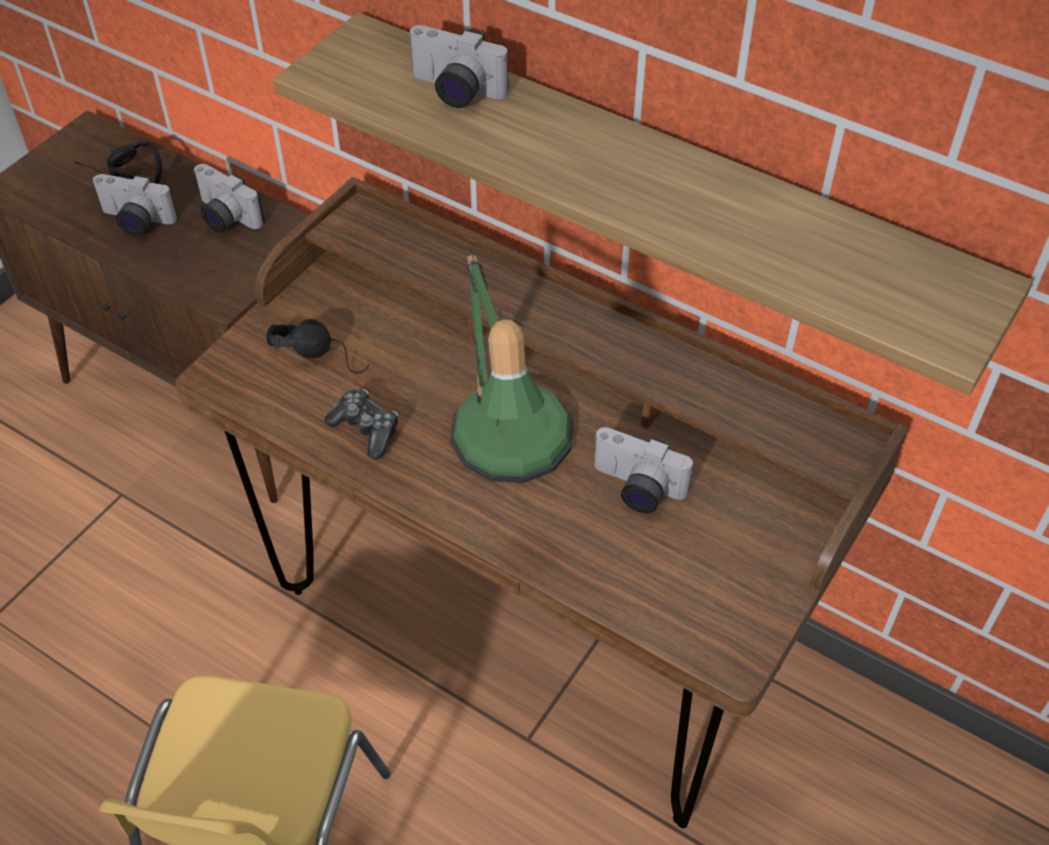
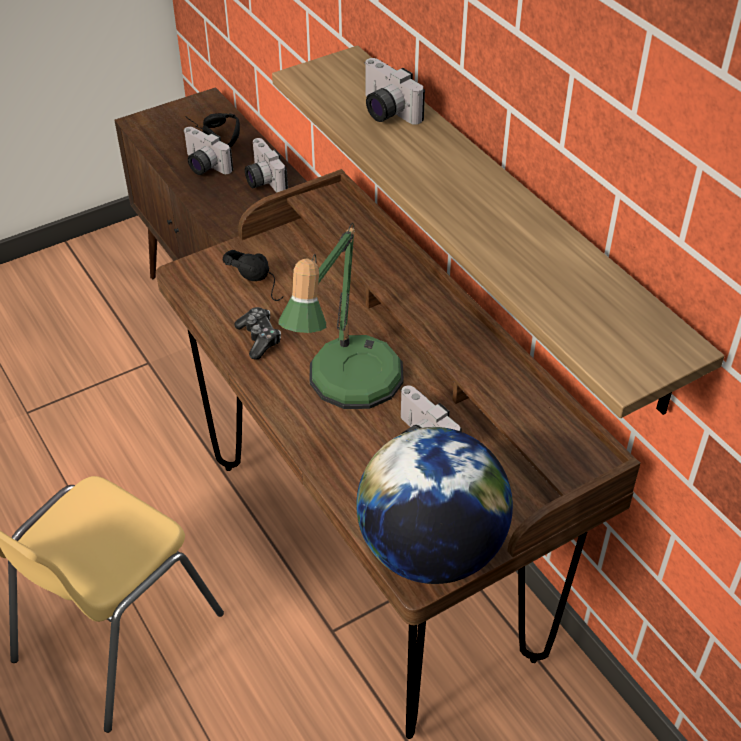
camera: 25 degrees right, 5 degrees down
(727, 619) = (431, 550): none -> globe

